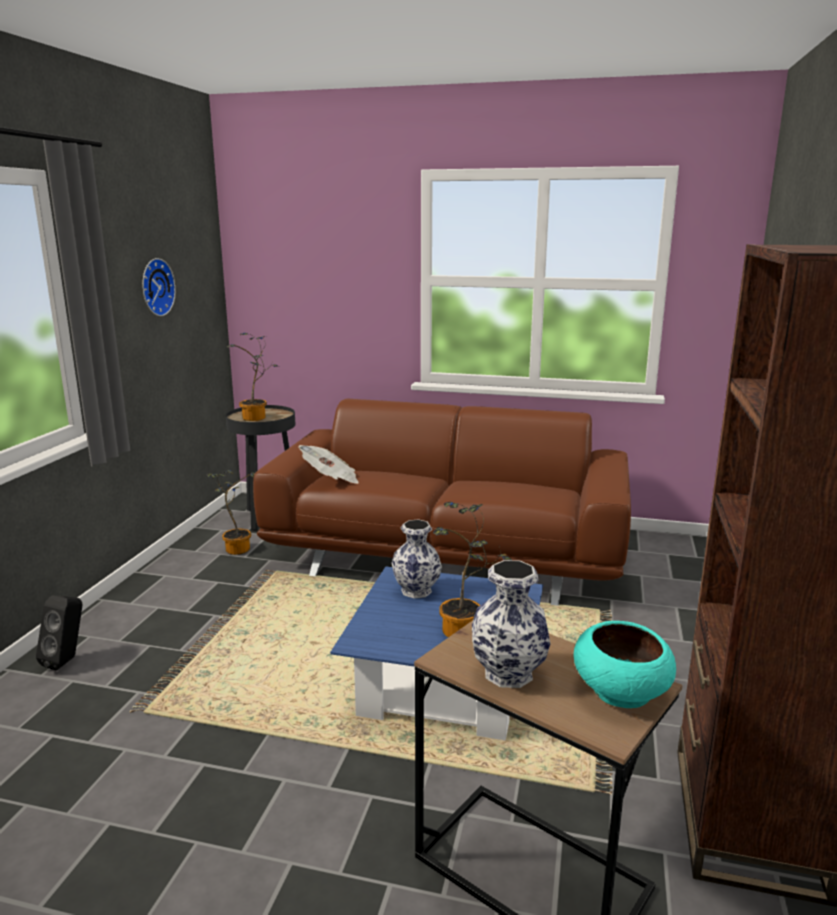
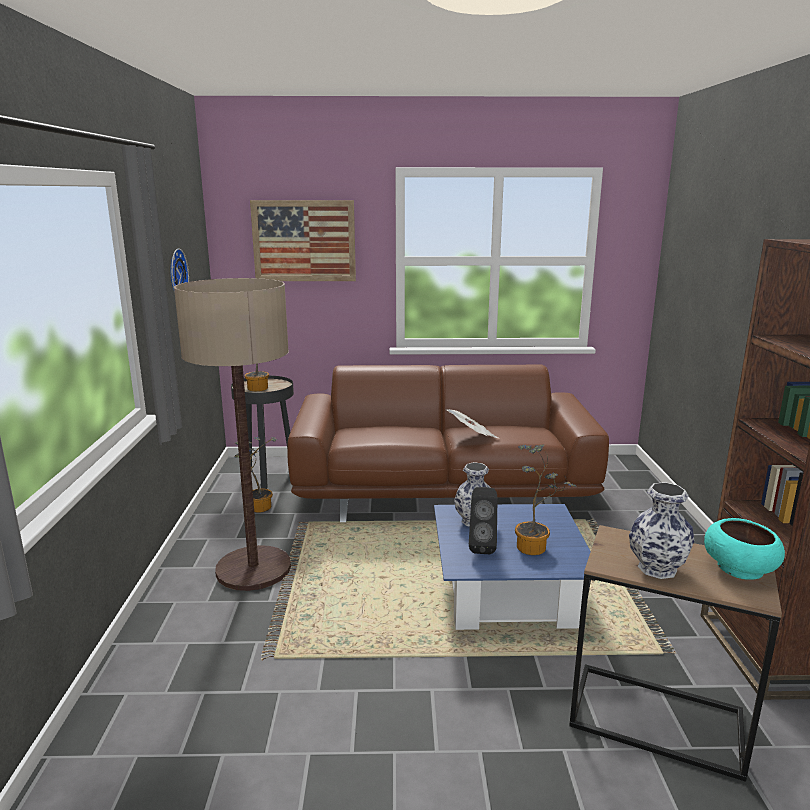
camera: 15 degrees left, 0 degrees up
(67, 660) = (169, 626): black speaker -> black speaker (482, 547)
(187, 614) = (253, 569): none -> floor lamp
(320, 255) = (304, 241): none -> picture
(330, 479) = (352, 437): newspaper -> newspaper (472, 437)

